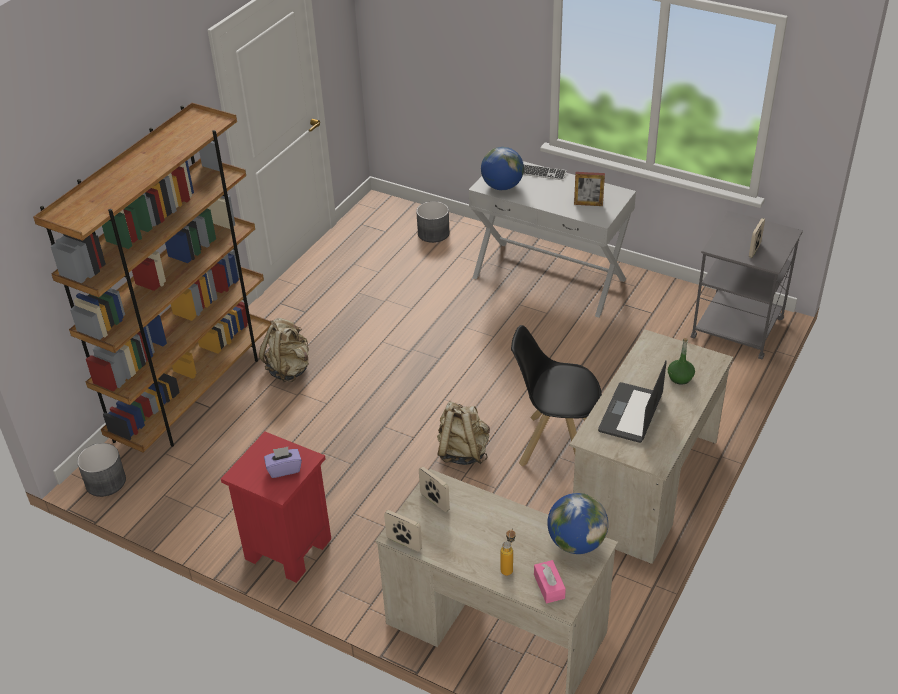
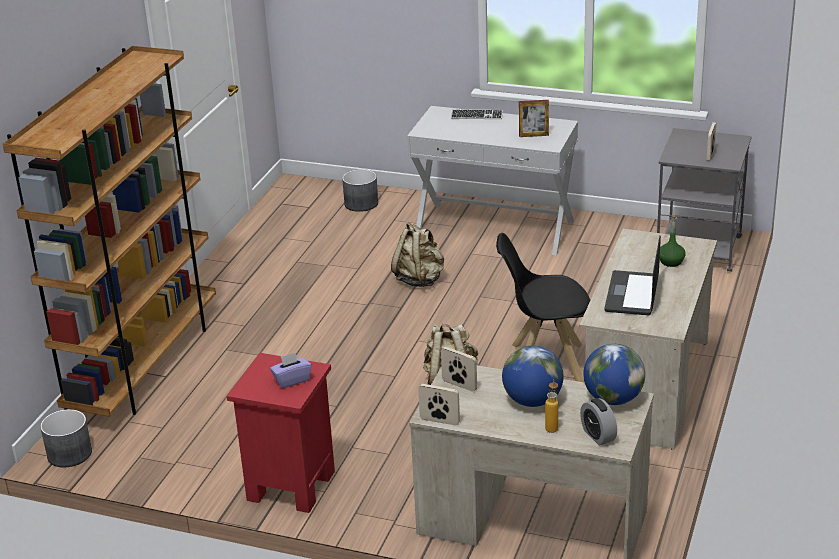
camera: 10 degrees left, 10 degrees down
(289, 369) = (242, 334): beige backpack -> beige backpack (420, 279)
(502, 186) = (441, 130): globe -> globe (532, 401)
(549, 586) = (598, 435): pink tissue box -> alarm clock

